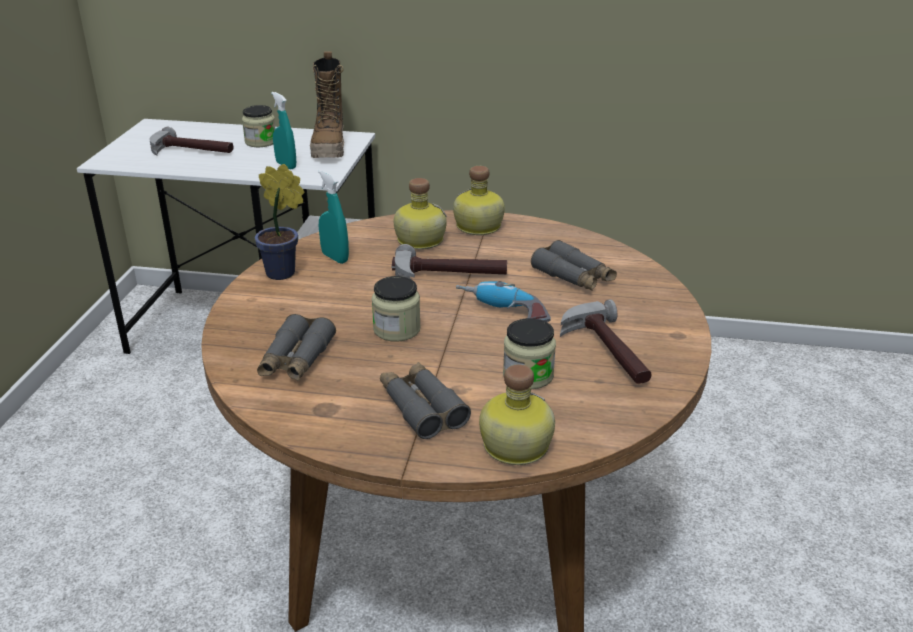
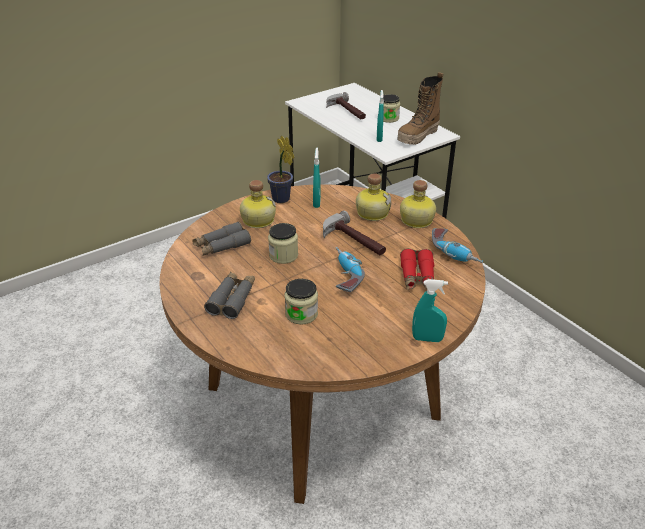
camera: 45 degrees right, 5 degrees up
(513, 446) = (238, 342): bottle -> bottle (257, 220)
(568, 238) = (455, 253): none -> power drill
(573, 277) = (417, 277): grey binoculars -> red binoculars
(605, 352) = (359, 326): hammer -> none
(682, 326) = (427, 339): none -> turquoise spray bottle

